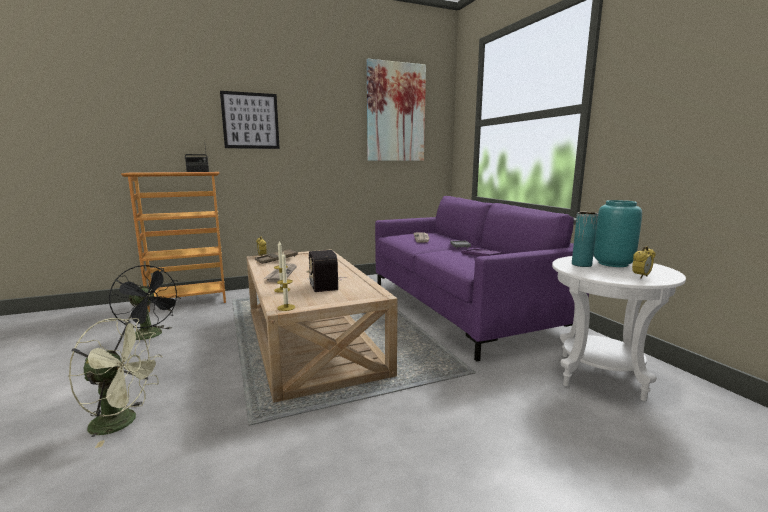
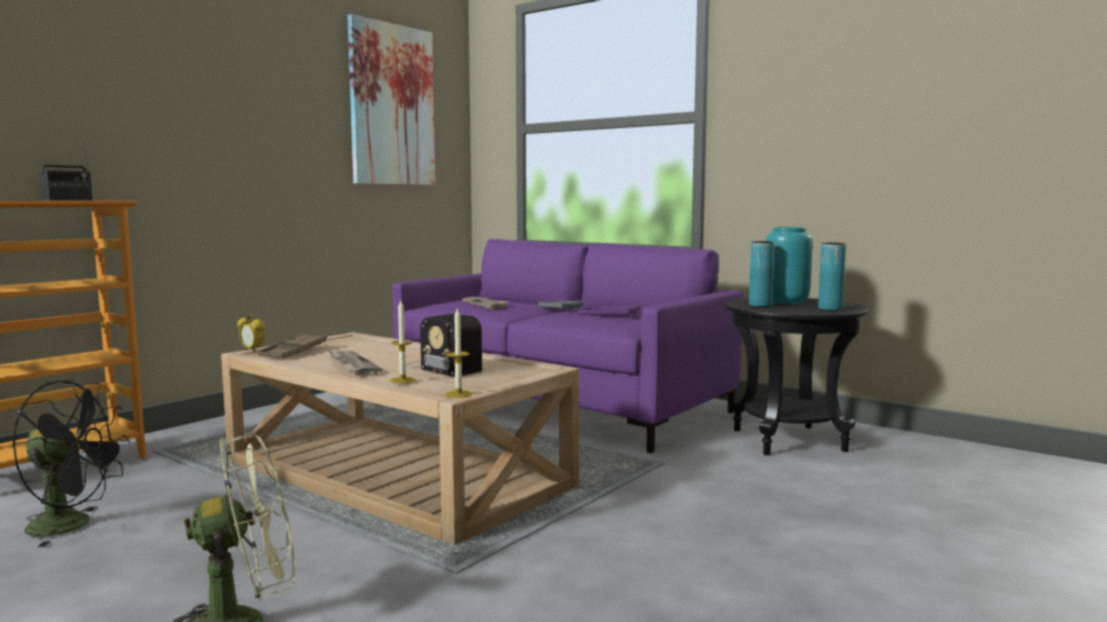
camera: 30 degrees left, 5 degrees down
(250, 121) = (160, 105): picture -> none
(600, 375) = (788, 440): white side table -> black side table
(641, 277) = (830, 309): alarm clock -> turquoise vase

